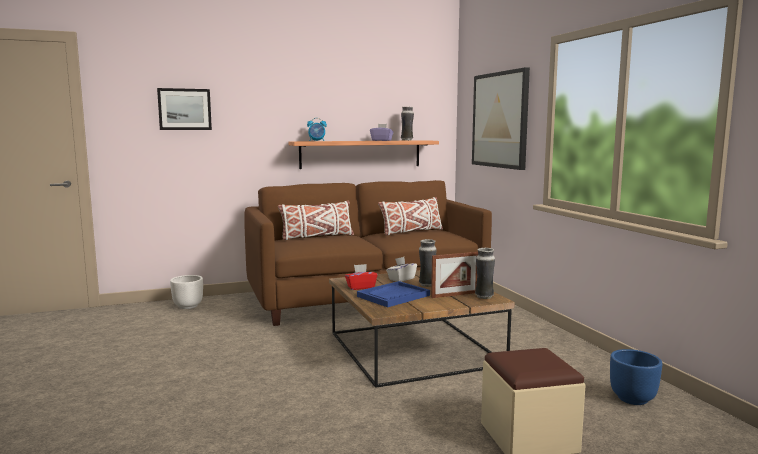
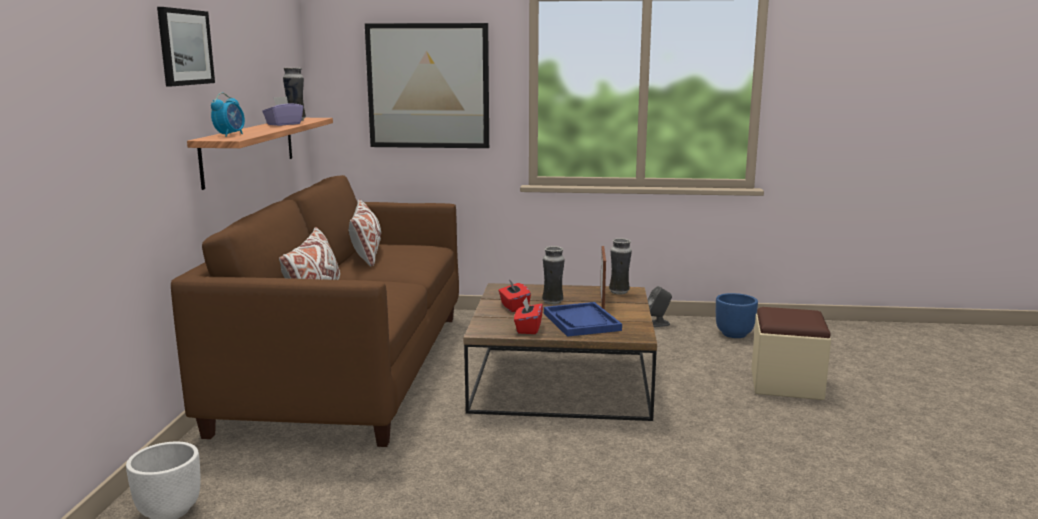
camera: 65 degrees left, 5 degrees up
(184, 109) = (56, 90): picture -> picture (185, 47)
(401, 279) = (514, 307): white tissue box -> red tissue box
(597, 362) = (657, 323): none -> grey speaker

